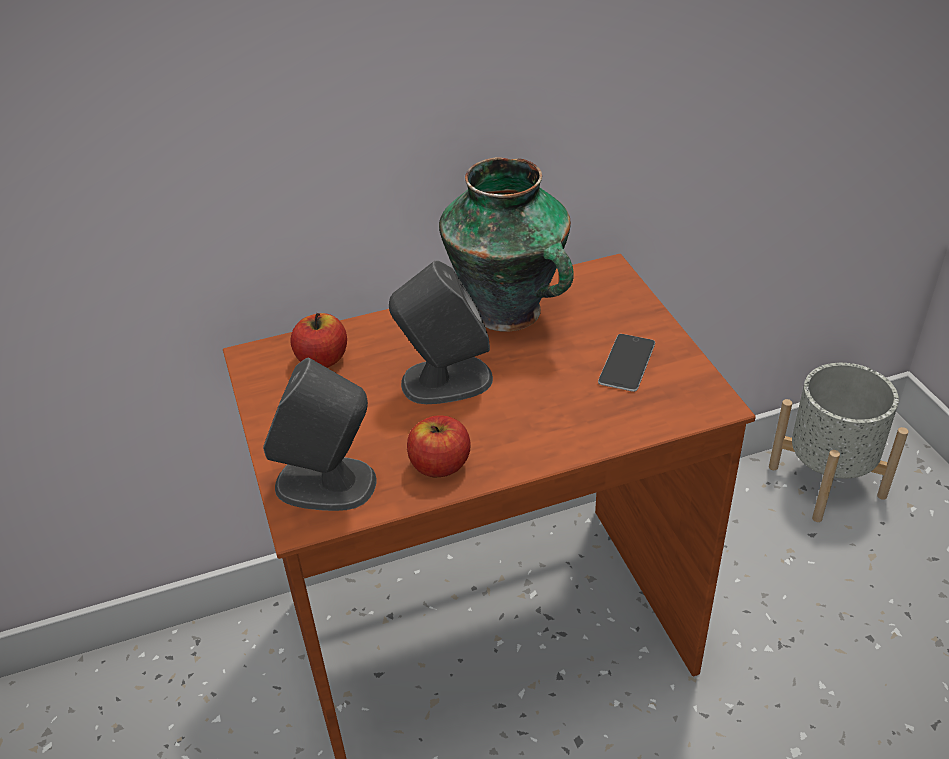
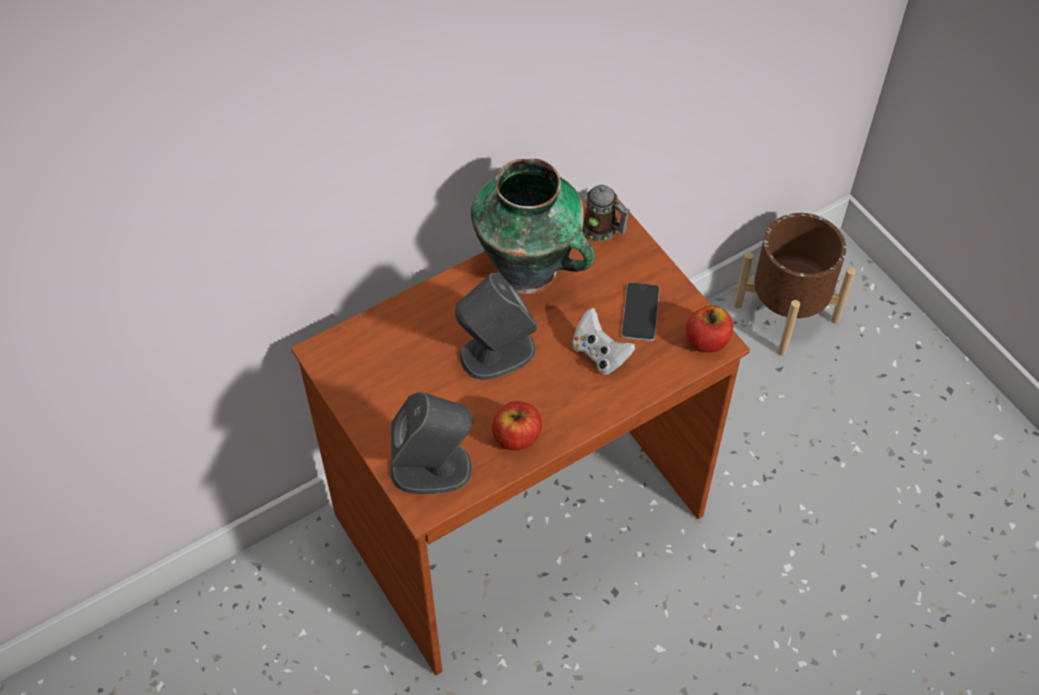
camera: 15 degrees left, 15 degrees up
(322, 359) = (384, 346): apple -> apple (707, 341)
(567, 396) = (600, 354): none -> white game controller
(604, 286) = (604, 230): none -> mug
(826, 481) = (785, 312): grey planter -> brown planter

